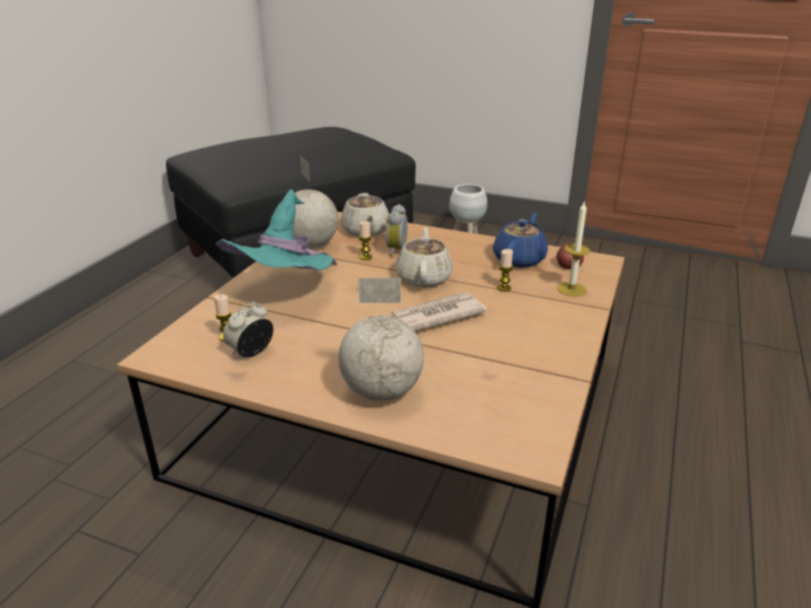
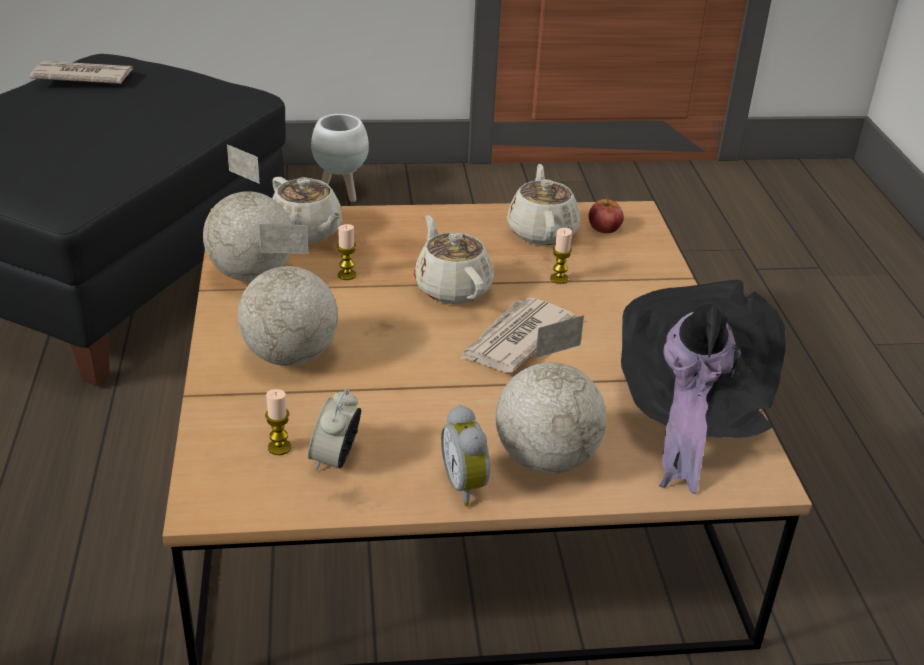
camera: 30 degrees left, 5 degrees up
(286, 292) = (291, 357): turquoise hat -> globe
(306, 132) = (82, 76): none -> newspaper
(399, 251) = (382, 255): alarm clock -> alarm clock (467, 486)
(516, 395) = (689, 416): none -> black hat
(519, 259) = (542, 231): blue teapot -> beige teapot
(571, 289) = (634, 261): candle -> none

